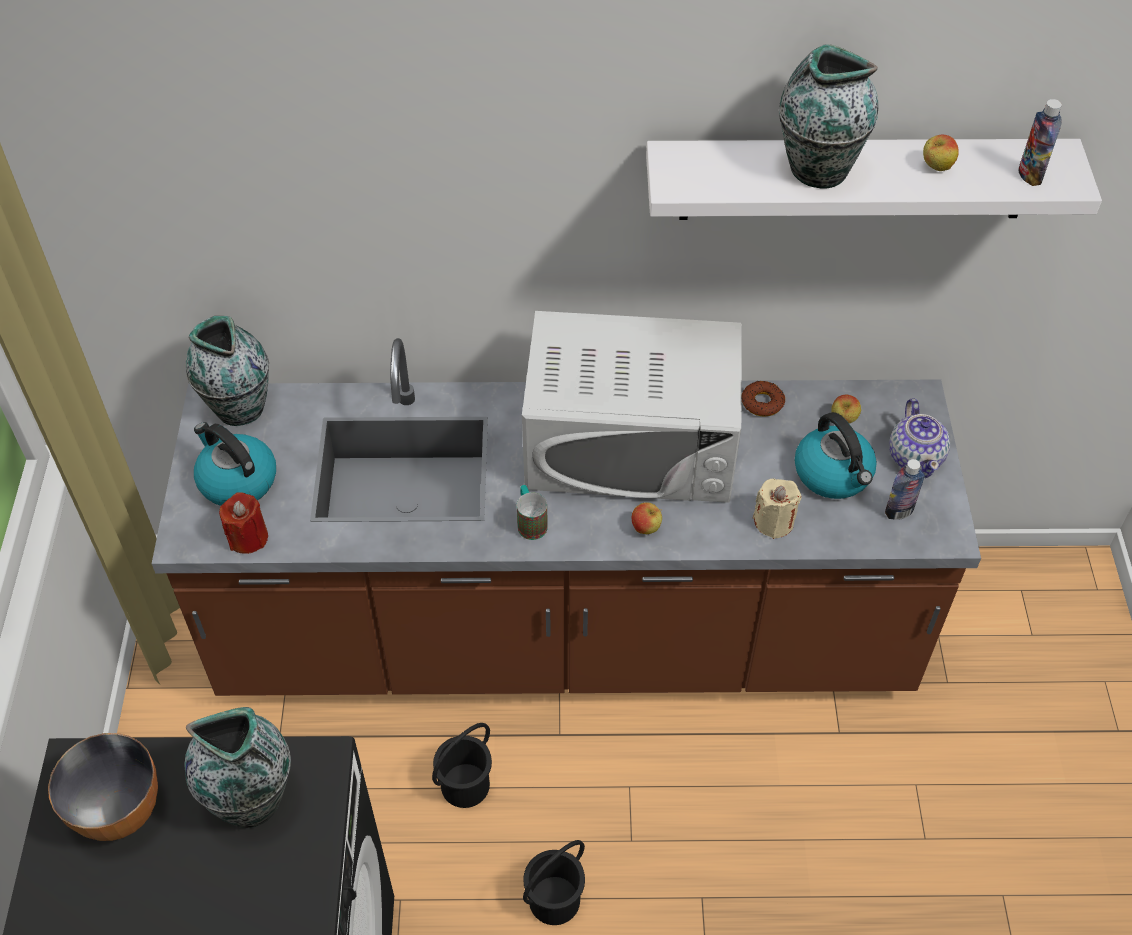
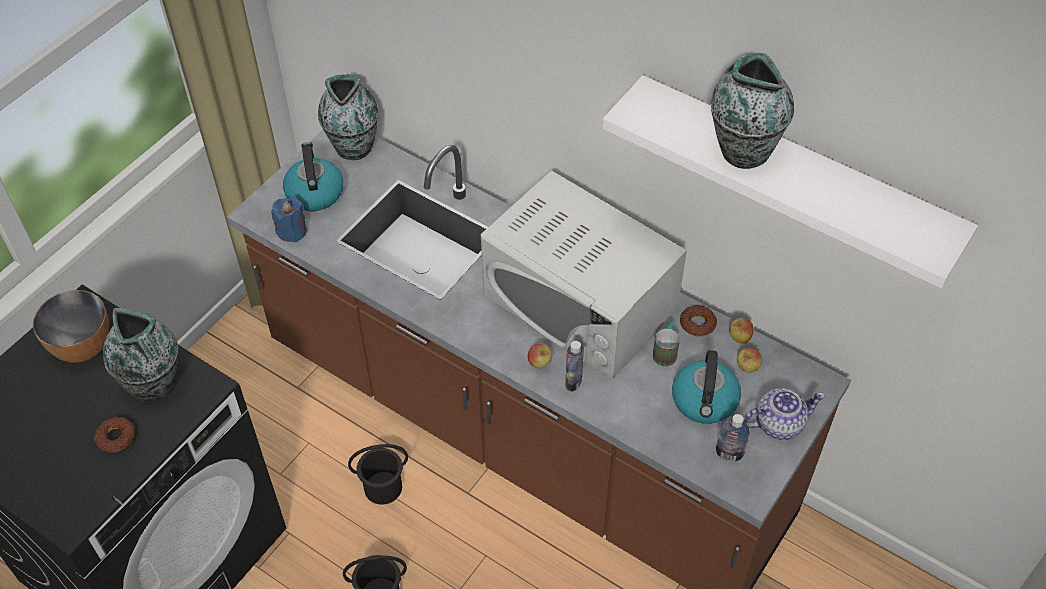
camera: 35 degrees right, 0 degrees up
(248, 537) = (292, 231): red candle -> blue candle
(259, 888) = (116, 437): none -> donut
(530, 522) = (468, 317): mug -> mug (665, 352)
(774, 522) = (631, 409): beige candle -> none
(915, 457) = (778, 423): teapot -> teapot turned 135 degrees counterclockwise
(936, 167) = (836, 191): apple -> apple (739, 338)
(1030, 175) = (905, 232): bottle -> bottle (573, 382)

